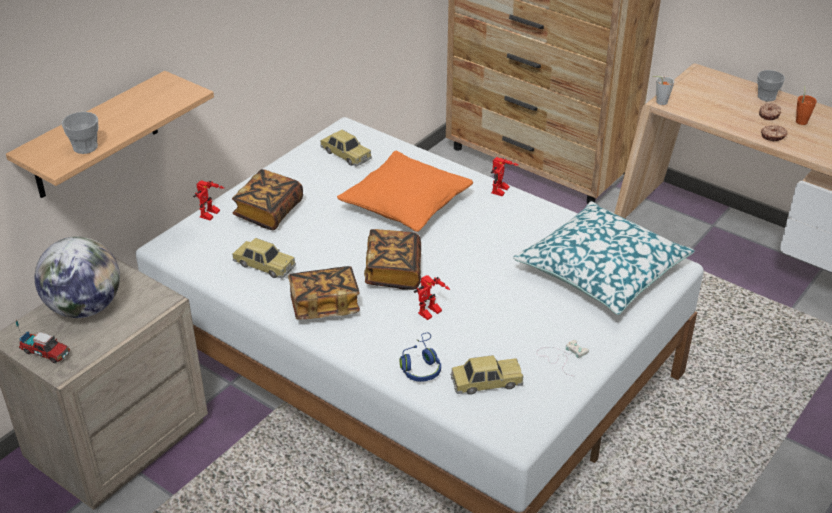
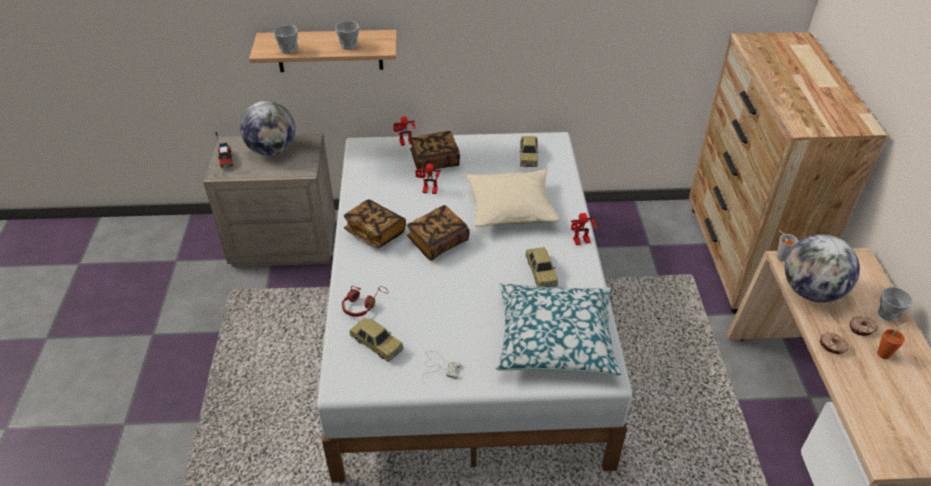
camera: 50 degrees right, 5 degrees up
(146, 108) = (349, 45): none -> cup
(264, 265) = (384, 189): toy car -> toy car (541, 272)
(406, 204) = (511, 208): orange pillow -> beige pillow
(420, 365) = (363, 304): blue headphones -> red headphones
(430, 314) = (415, 281): toy robot -> toy robot (428, 191)
(711, 112) = (811, 291): none -> globe

